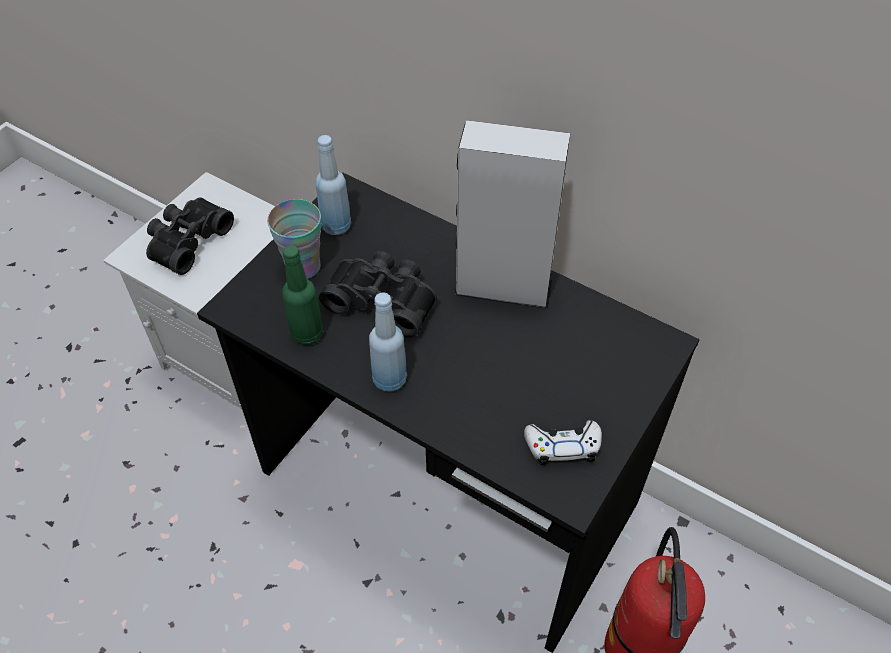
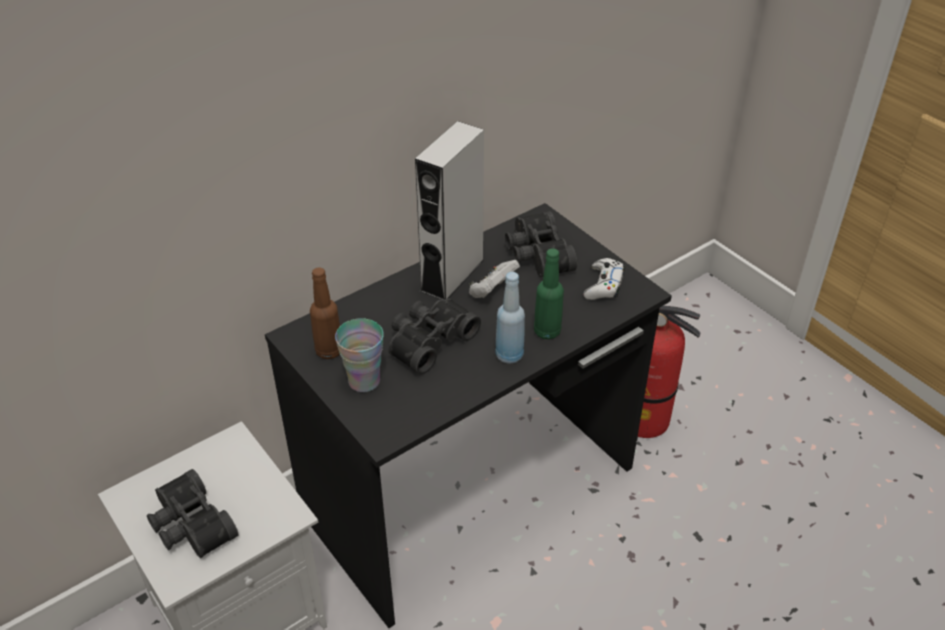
camera: 70 degrees left, 10 degrees down
(307, 333) = (439, 393): green bottle -> green bottle (547, 331)
(336, 226) = (329, 351): blue bottle -> brown bottle
(493, 332) = (492, 291): none -> white game controller
(584, 357) = (536, 255): none -> black binoculars

